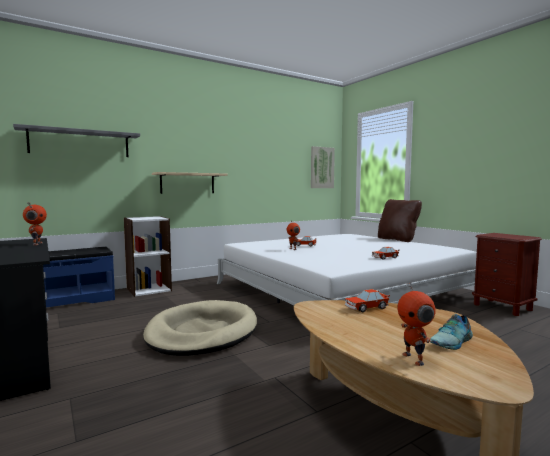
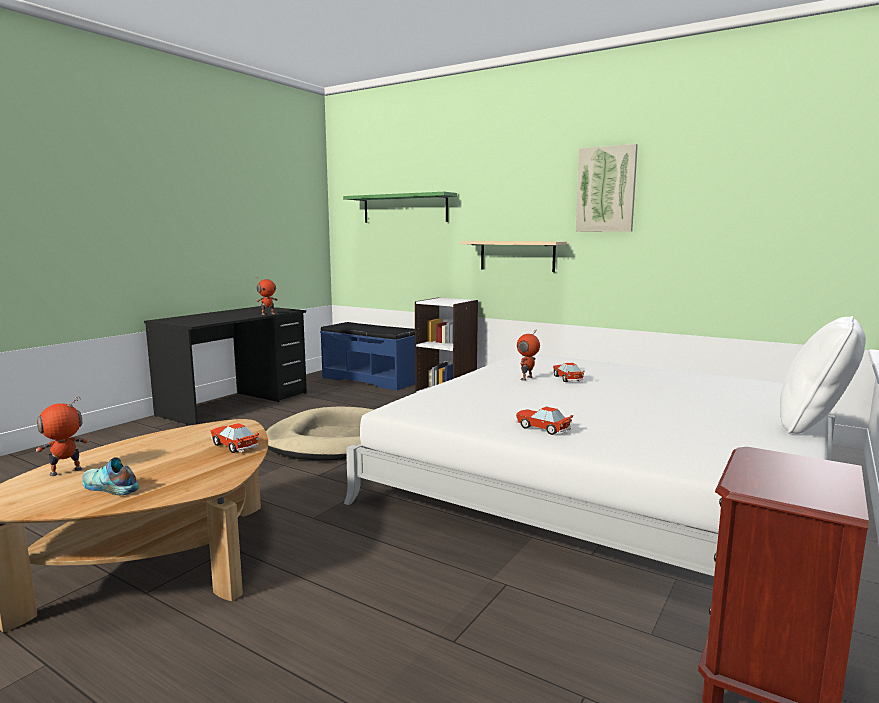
camera: 65 degrees right, 5 degrees up
(80, 143) = (404, 208): grey shelf -> green shelf
(322, 167) = (819, 223): picture -> picture (606, 189)
(398, 239) = (814, 425): brown pillow -> white pillow

